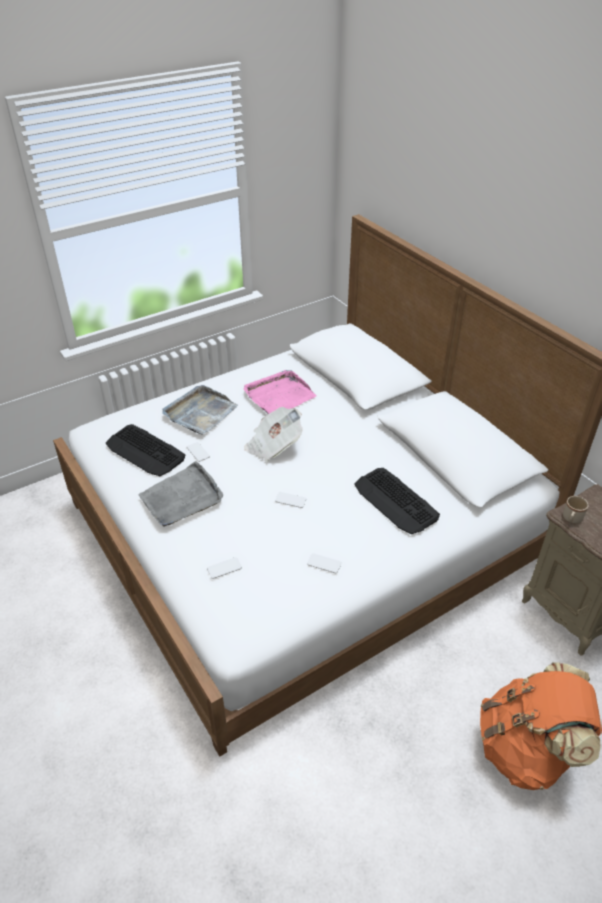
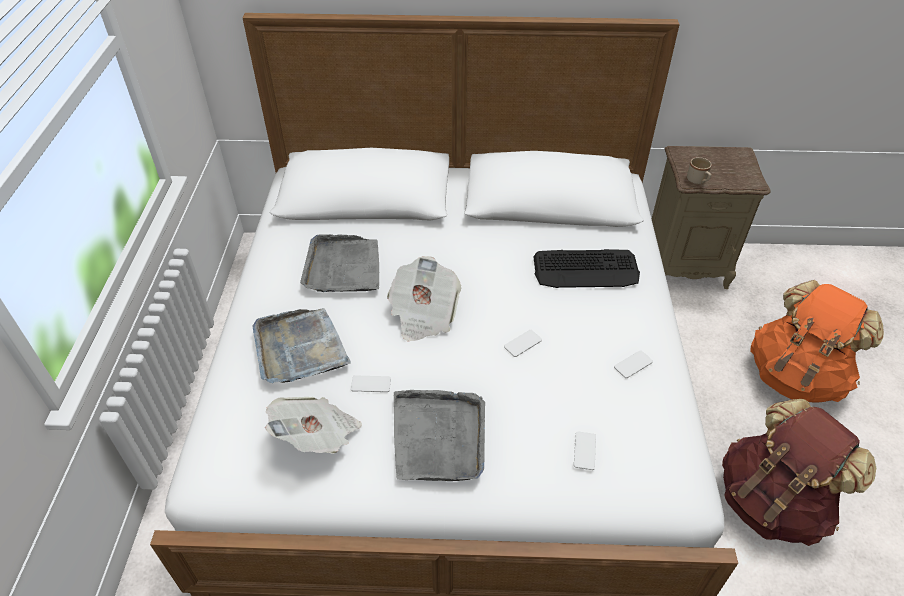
camera: 55 degrees left, 5 degrees up
(145, 451) = (317, 436): keyboard -> newspaper
(279, 395) = (343, 267): pink tray -> grey tray
(364, 776) = (772, 502): none -> brown backpack

